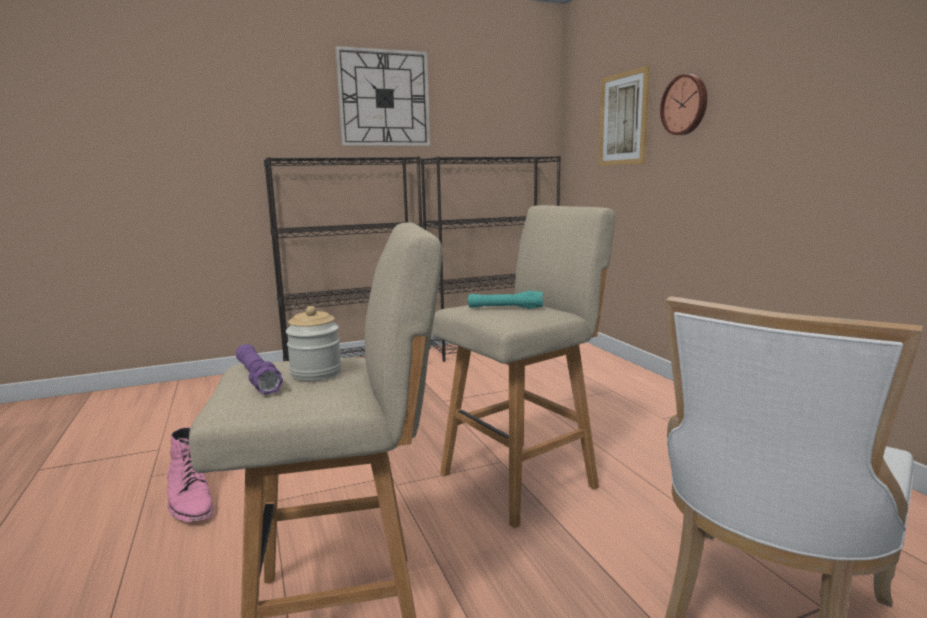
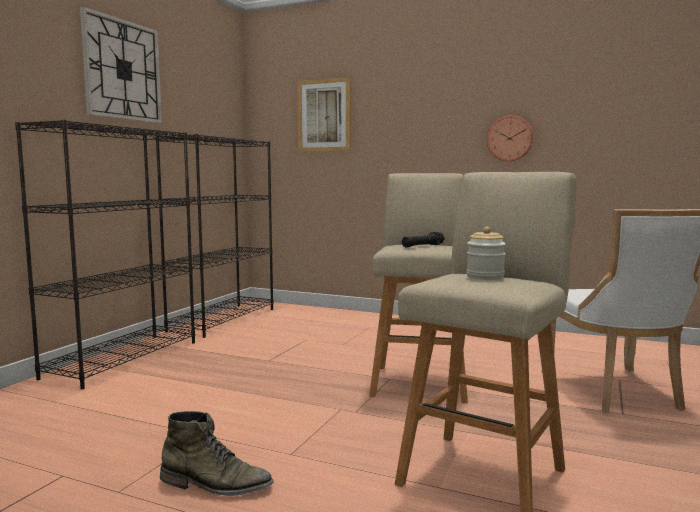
camera: 45 degrees left, 5 degrees down
(190, 501) = (216, 485): pink boot -> green boot
(257, 378) = (470, 283): purple flashlight -> none
(505, 308) = (423, 246): turquoise flashlight -> black flashlight
(685, 105) = (387, 109): wall clock -> wall clock (510, 138)

